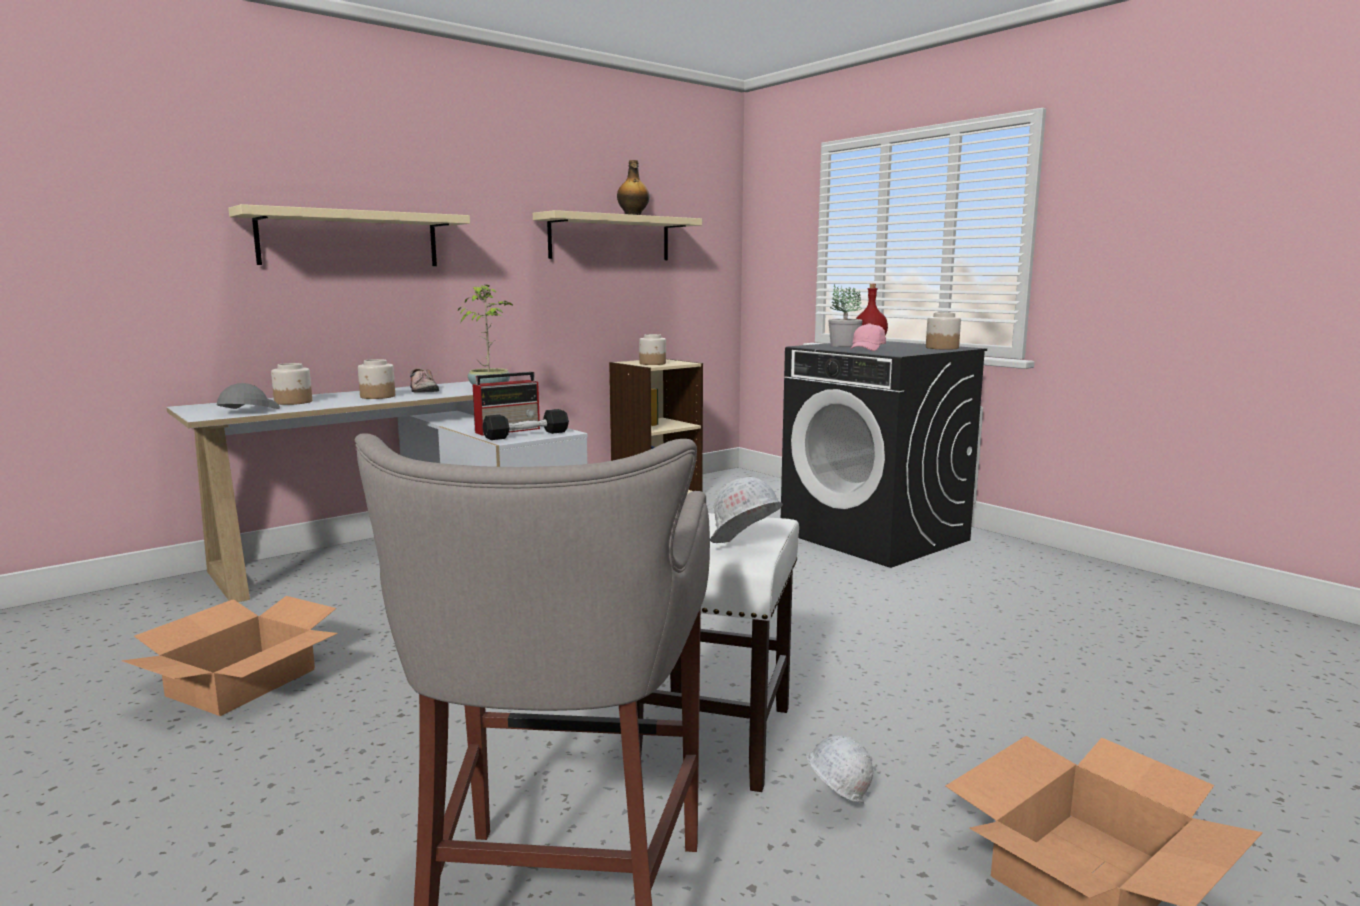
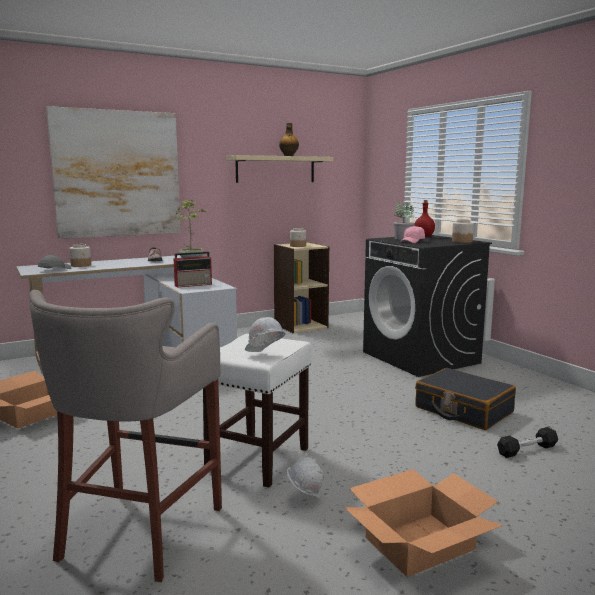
camera: 10 degrees right, 0 degrees up
(350, 239) = (117, 174): beige shelf -> picture
(378, 396) = (127, 263): jar -> none
(526, 435) = (201, 288): black dumbbell -> black dumbbell (527, 450)
(995, 619) = (463, 410): none -> black suitcase

